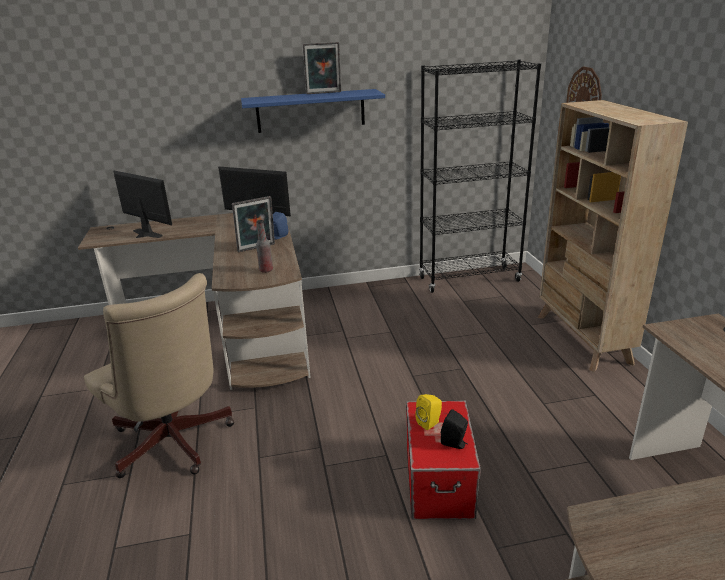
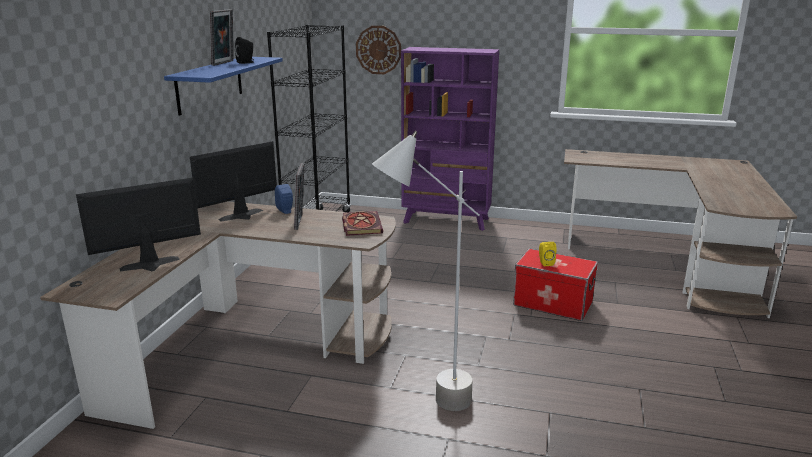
camera: 65 degrees left, 5 degrees down
(174, 445) = (426, 407): beige office chair -> grey floor lamp
(266, 270) = (360, 225): bottle -> book
(455, 443) = (571, 261): black speaker -> black speaker (246, 62)
(582, 339) = (446, 221): beige bookcase -> purple bookcase

